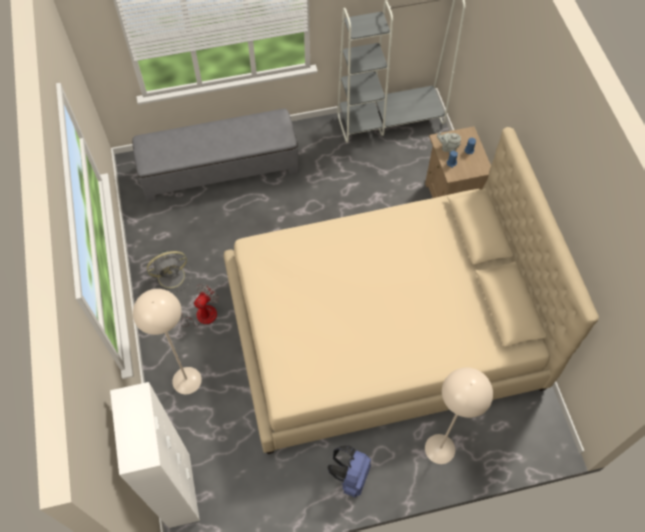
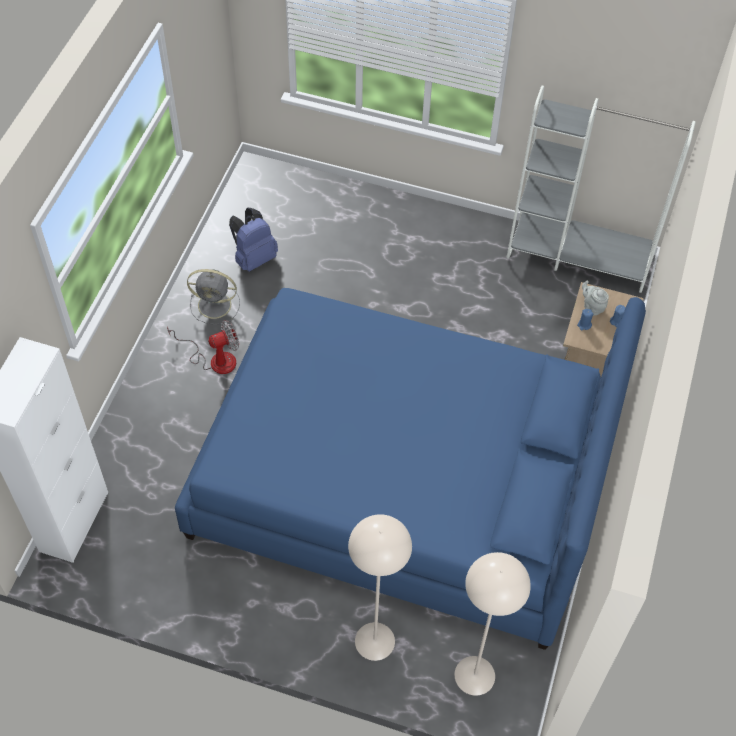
camera: 30 degrees right, 5 degrees down
(186, 380) = (156, 418): beige floor lamp -> beige floor lamp (474, 675)
(220, 168) = (345, 218): grey bench -> none
(350, 476) = (256, 611): blue backpack -> blue backpack (254, 258)
(383, 332) = (401, 483): beige bed -> blue bed

